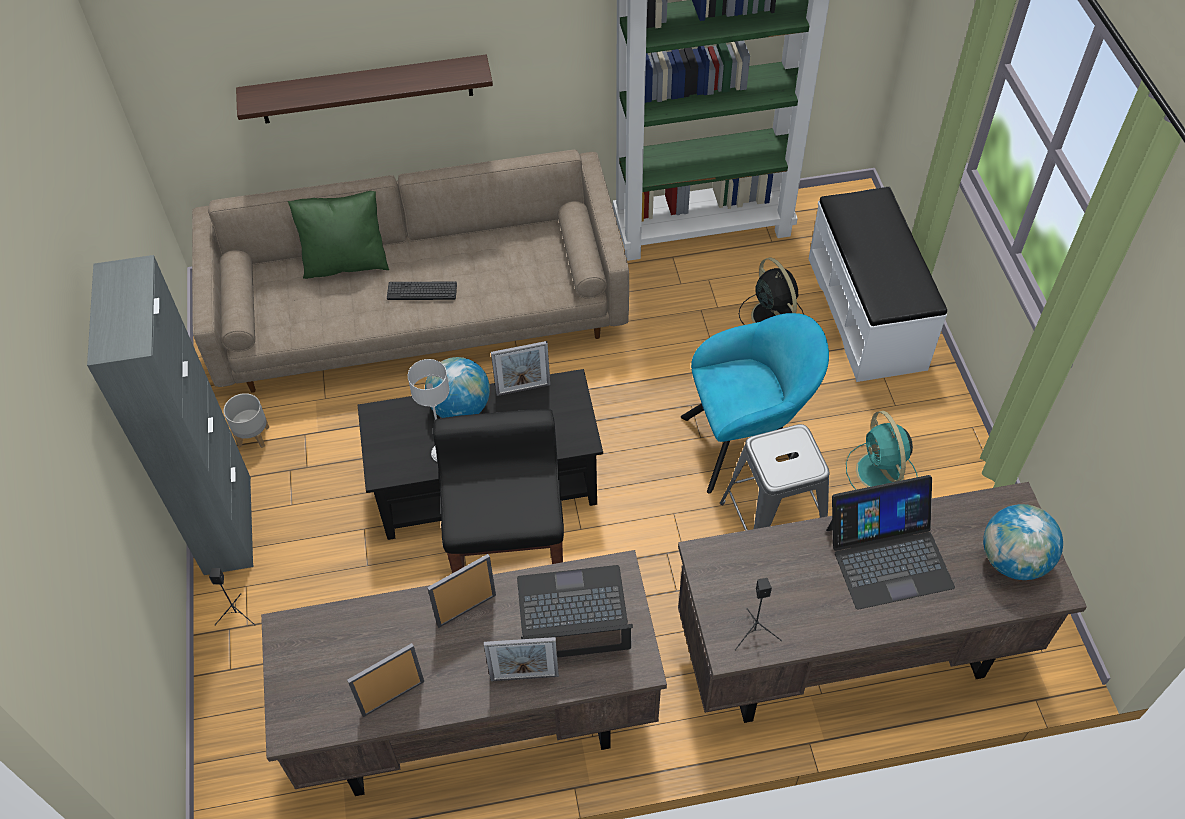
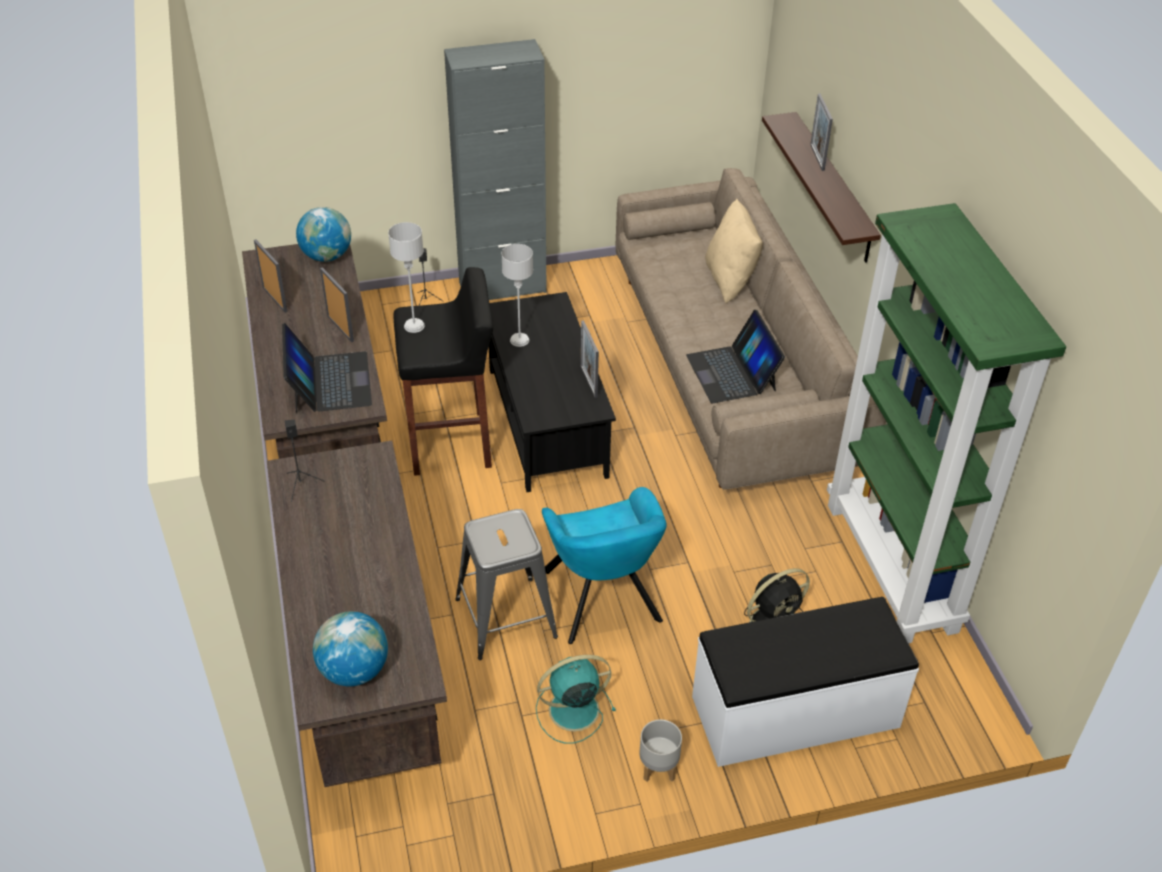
camera: 85 degrees right, 10 degrees down
(254, 436) = (585, 289): grey planter -> grey planter (658, 768)
(346, 262) = (730, 279): green pillow -> beige pillow
(422, 291) = (703, 324): keyboard -> none
(460, 408) = (566, 346): globe -> globe (327, 256)
(486, 517) = (414, 326): none -> grey table lamp
(524, 677) = (280, 360): picture frame -> picture frame (817, 157)
(888, 556) = (366, 576): laptop -> laptop (732, 372)

